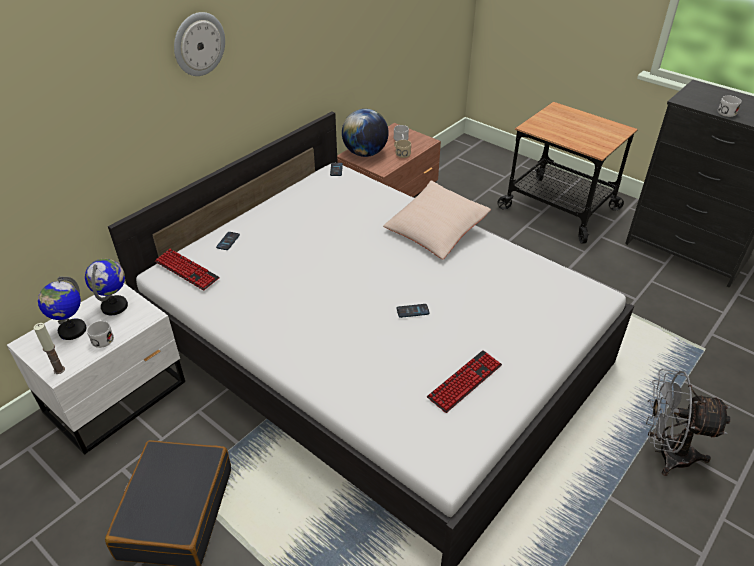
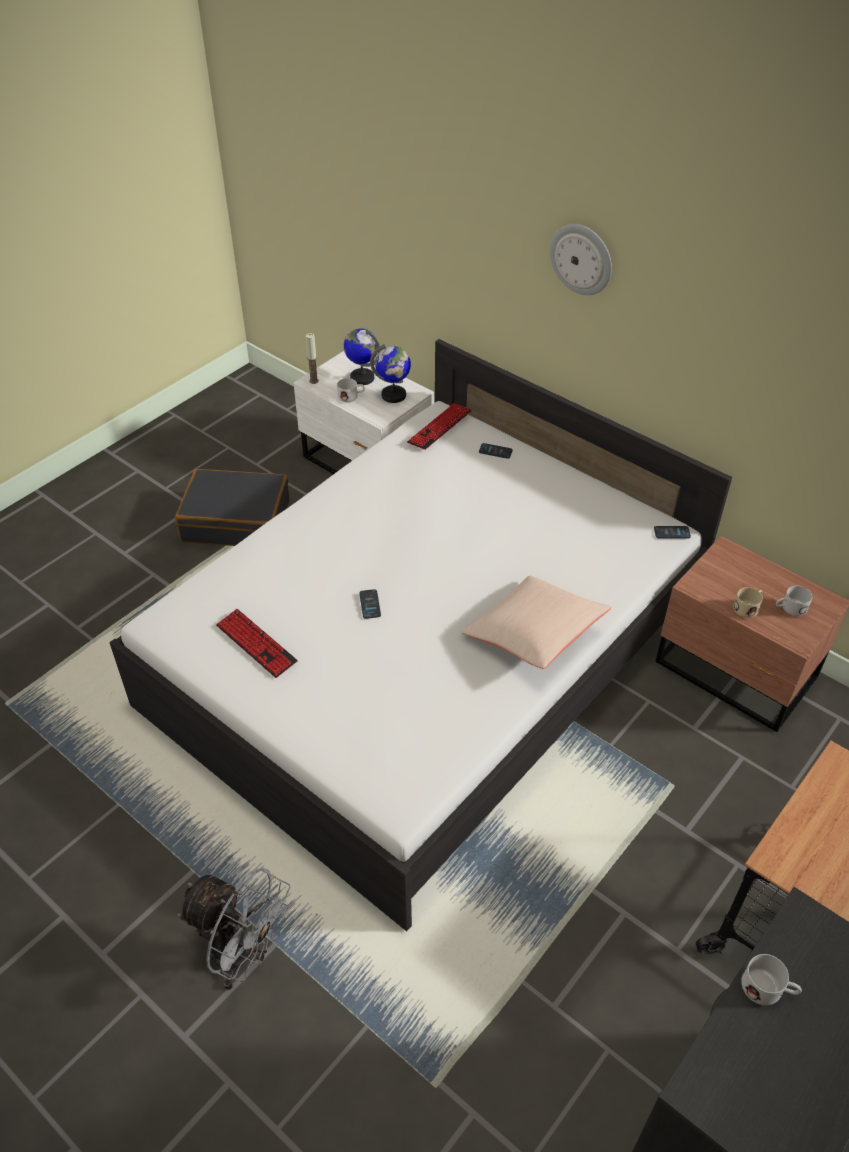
camera: 90 degrees right, 5 degrees up
(365, 153) = (735, 566): globe -> none
(666, 453) = (243, 955): grey fan -> grey fan turned 105 degrees clockwise

